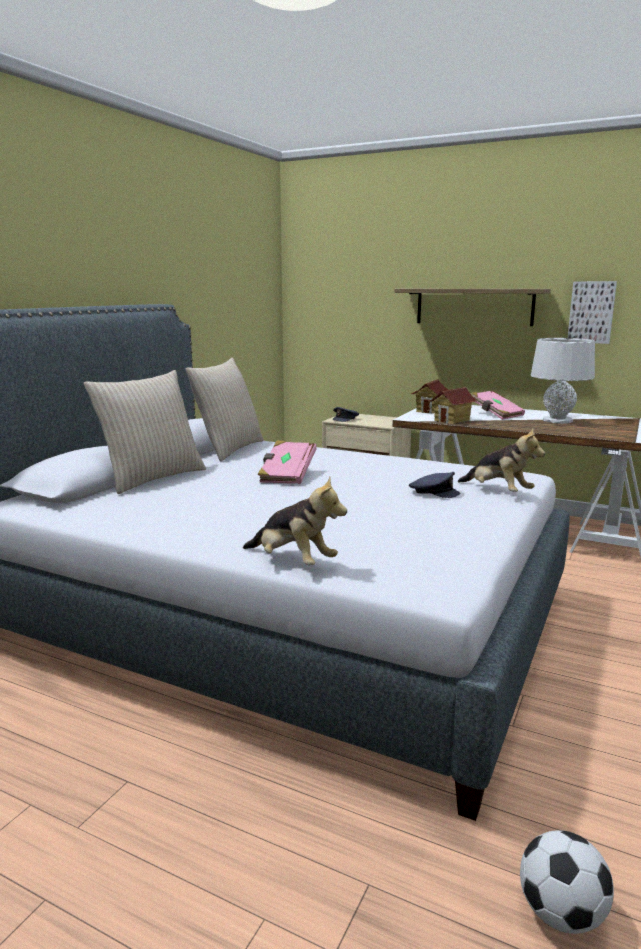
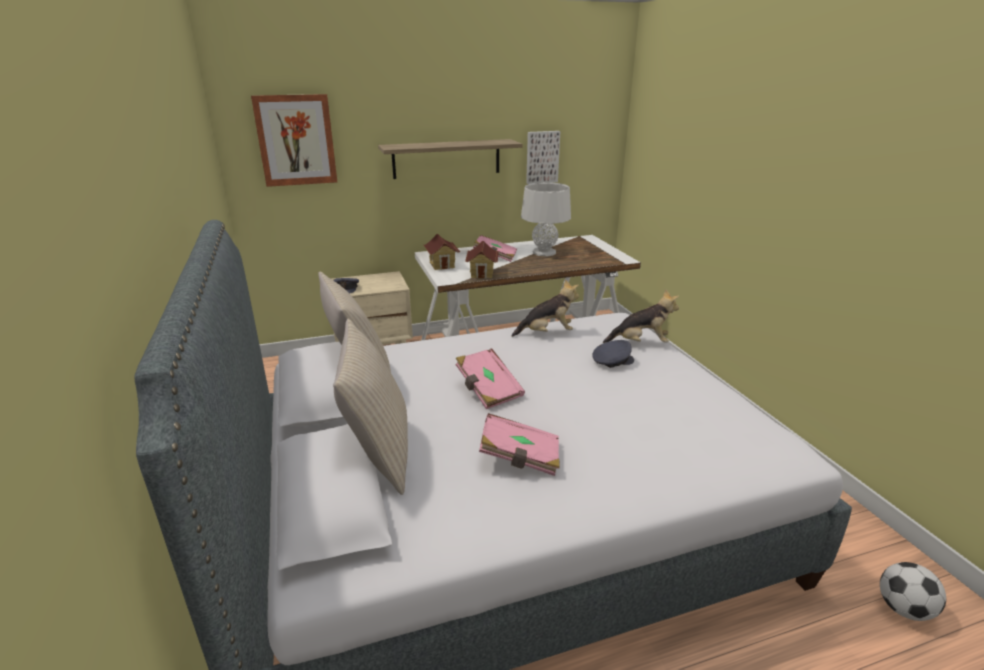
camera: 45 degrees left, 10 degrees up
(216, 506) = (520, 458): none -> pink book
(293, 562) = (693, 485): plush toy -> plush toy (547, 333)
(338, 281) = (296, 140): none -> picture

